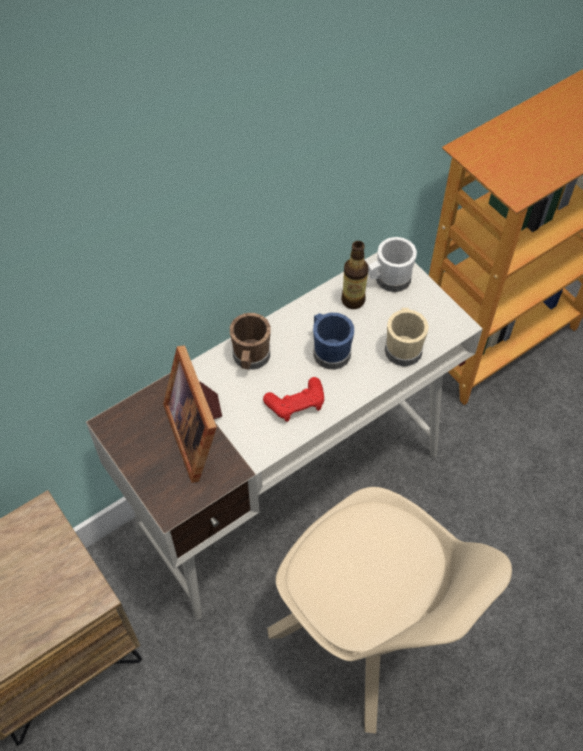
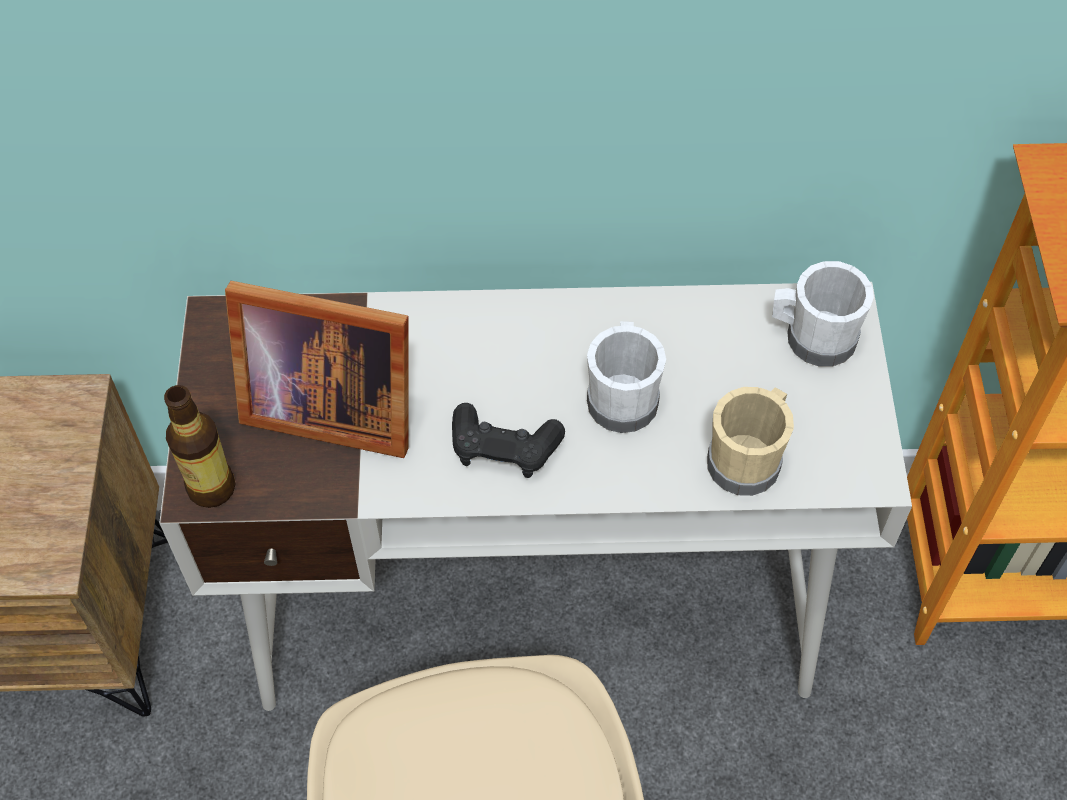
camera: 35 degrees right, 0 degrees up
(199, 432) = (327, 404): picture frame -> picture frame turned 90 degrees counterclockwise
(250, 358) = (492, 338): brown mug -> none
(296, 404) = (504, 448): red game controller -> black game controller
(329, 350) = (622, 395): blue mug -> white mug
(353, 300) = (725, 338): bottle -> bottle (211, 488)

